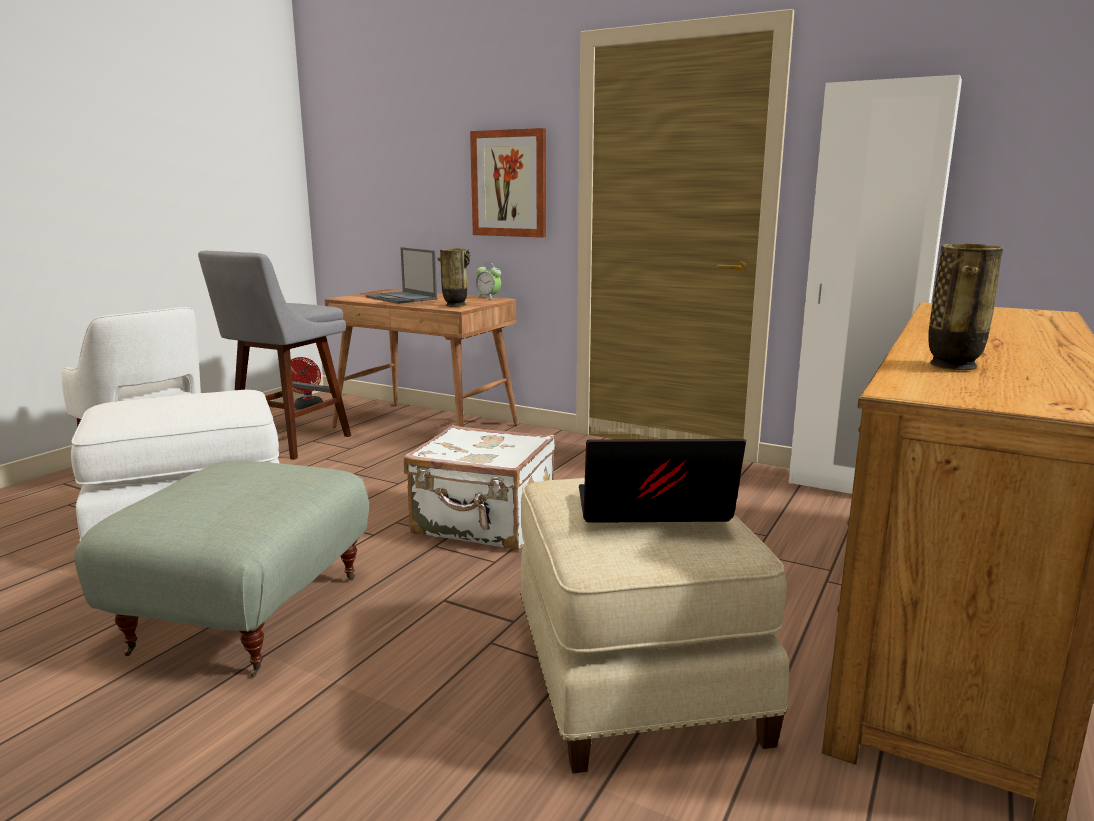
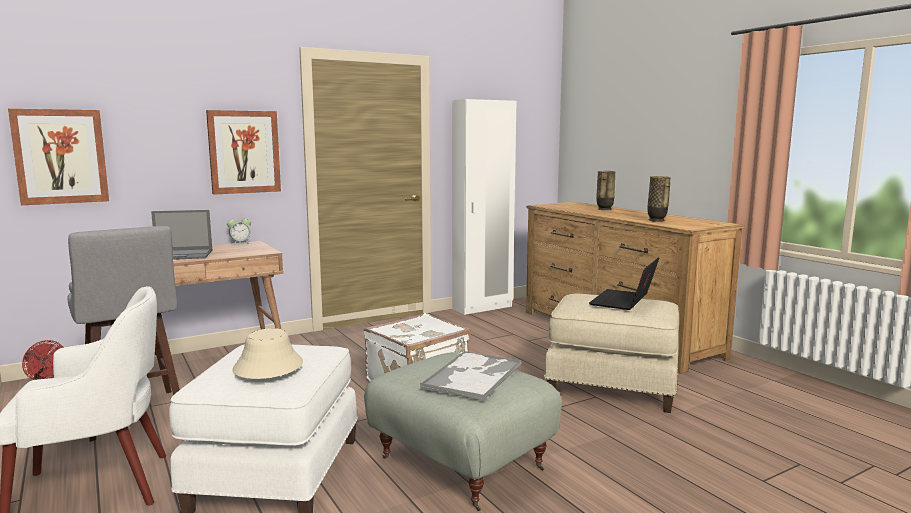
camera: 60 degrees left, 5 degrees down
(157, 406) = (268, 366): none -> beige hat
(224, 495) = (473, 376): none -> tray
(359, 186) = (60, 156): none -> picture
(455, 306) = (255, 251): vase -> vase (604, 209)

